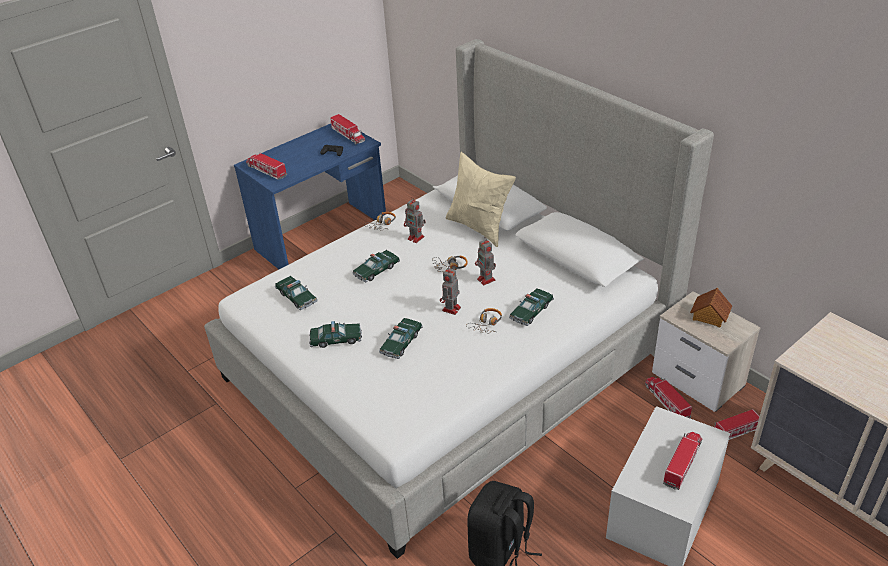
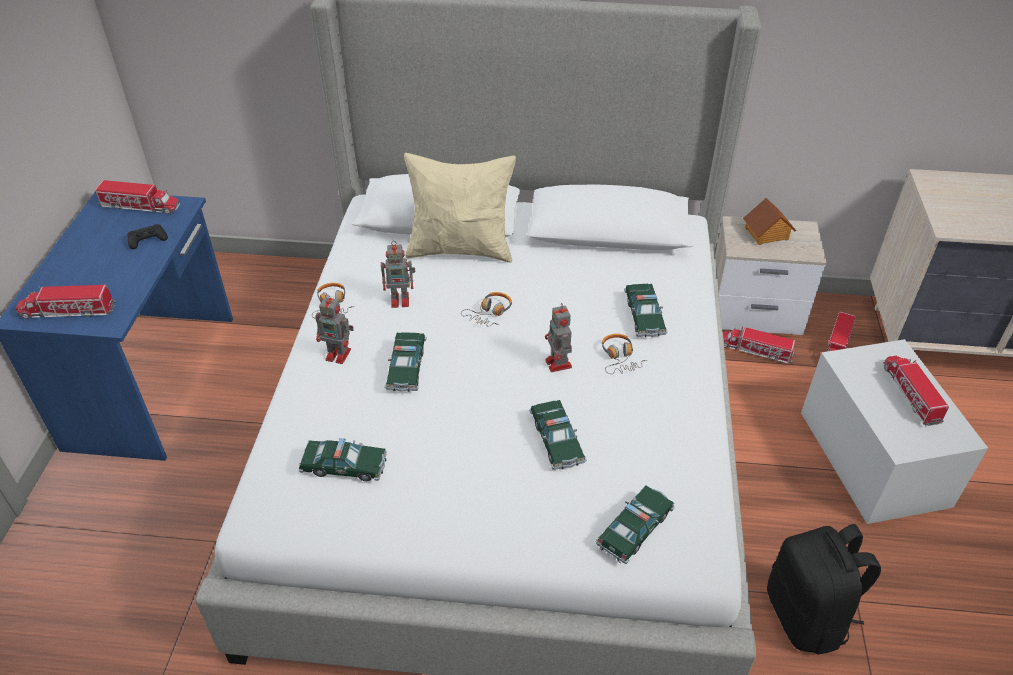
camera: 45 degrees left, 5 degrees up
(336, 339) = (472, 489): toy car -> toy car (635, 529)
(486, 280) = (550, 307): toy robot -> toy robot (339, 355)

